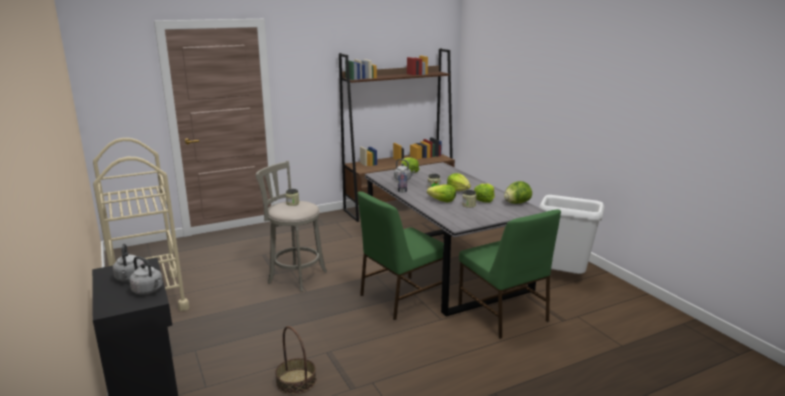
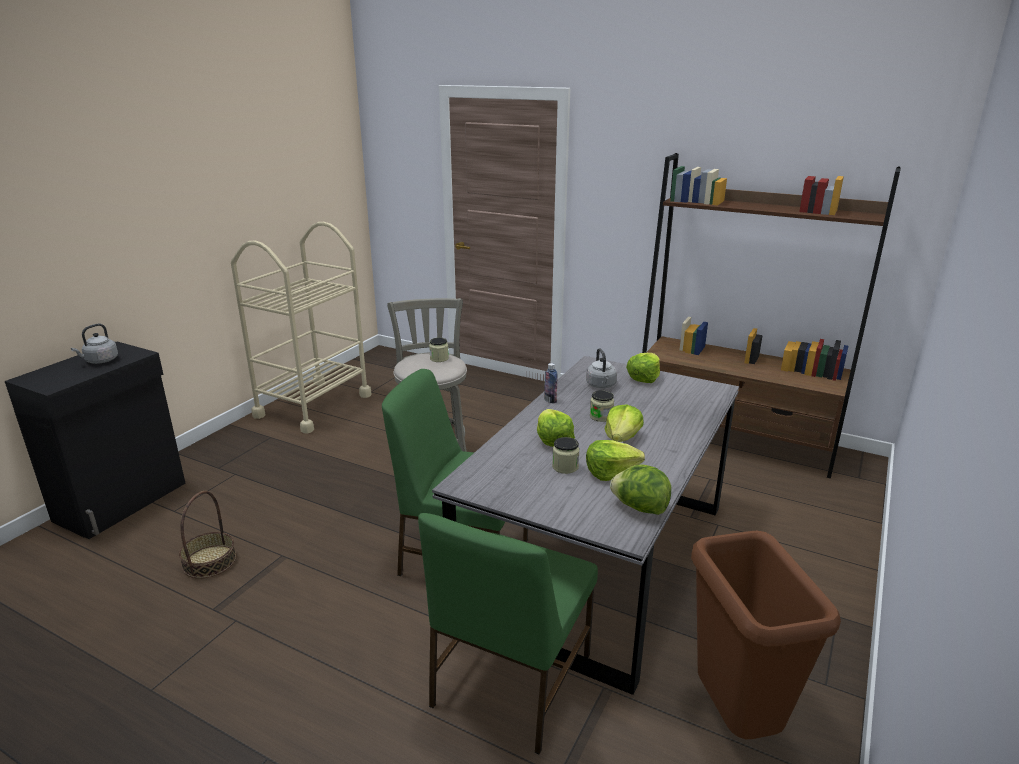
camera: 55 degrees right, 5 degrees up
(149, 290) = (74, 377): grey kettle -> none
(564, 277) = (737, 720): white trash can -> brown trash can

